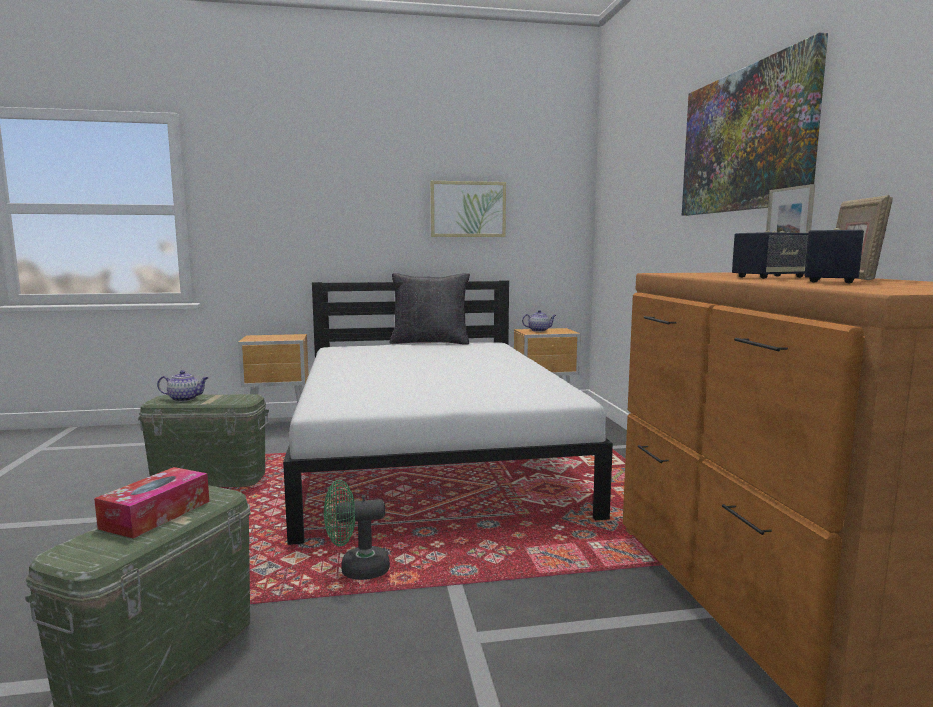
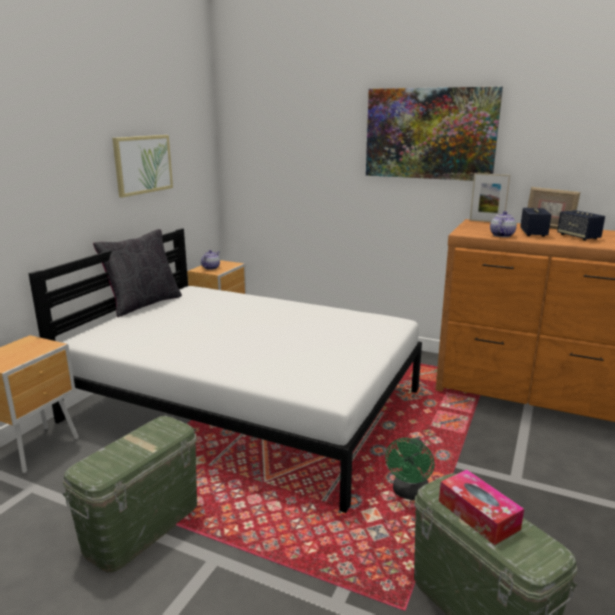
camera: 55 degrees left, 10 degrees up
(185, 399) = (115, 458): teapot -> teapot (501, 235)

